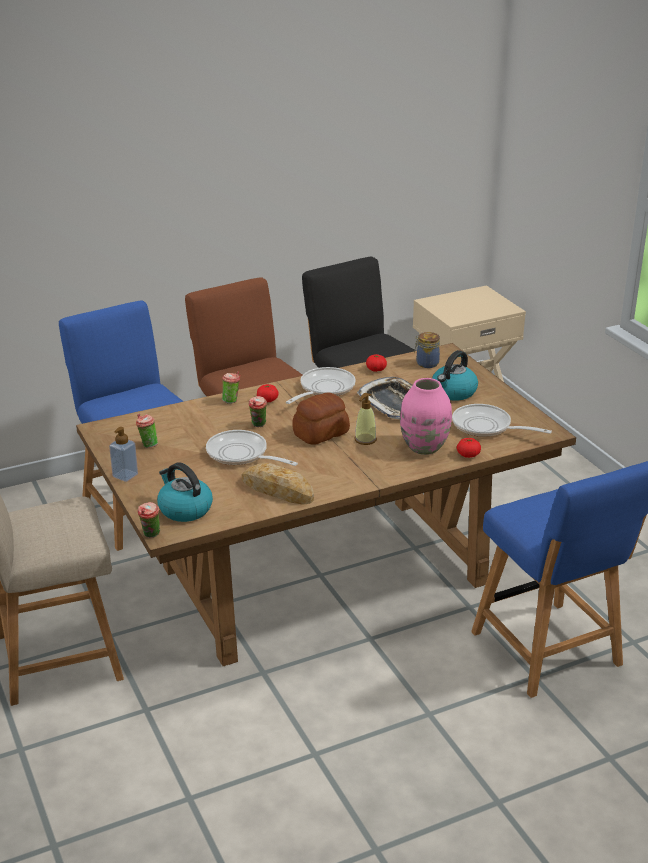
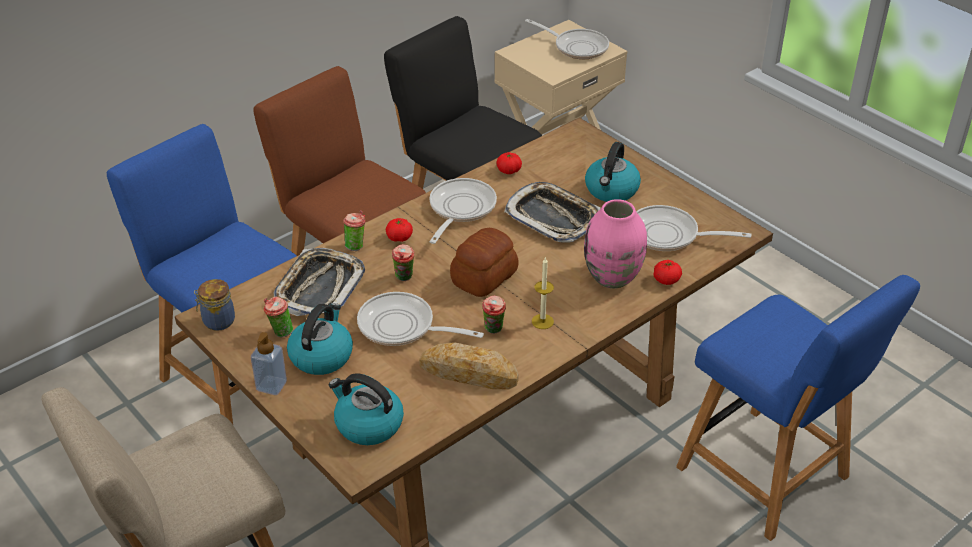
camera: 15 degrees left, 10 degrees up
(150, 535) = (343, 474): cup -> cup (494, 330)
(171, 463) = (321, 356): none -> kettle
(191, 422) = (319, 288): none -> tray
(352, 467) = (542, 321): none -> candle
(365, 440) = (540, 278): soap dispenser -> none
(426, 363) = (563, 152): jar -> jar (217, 321)
(484, 304) = (577, 47): none -> frying pan

